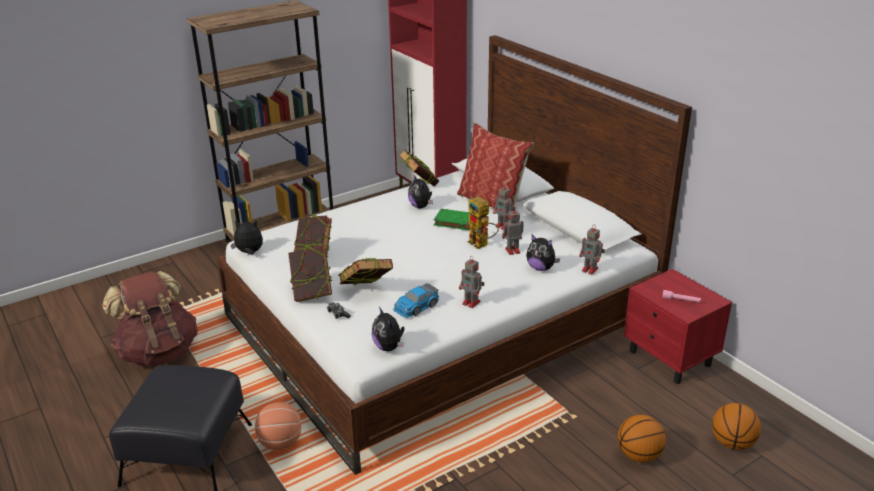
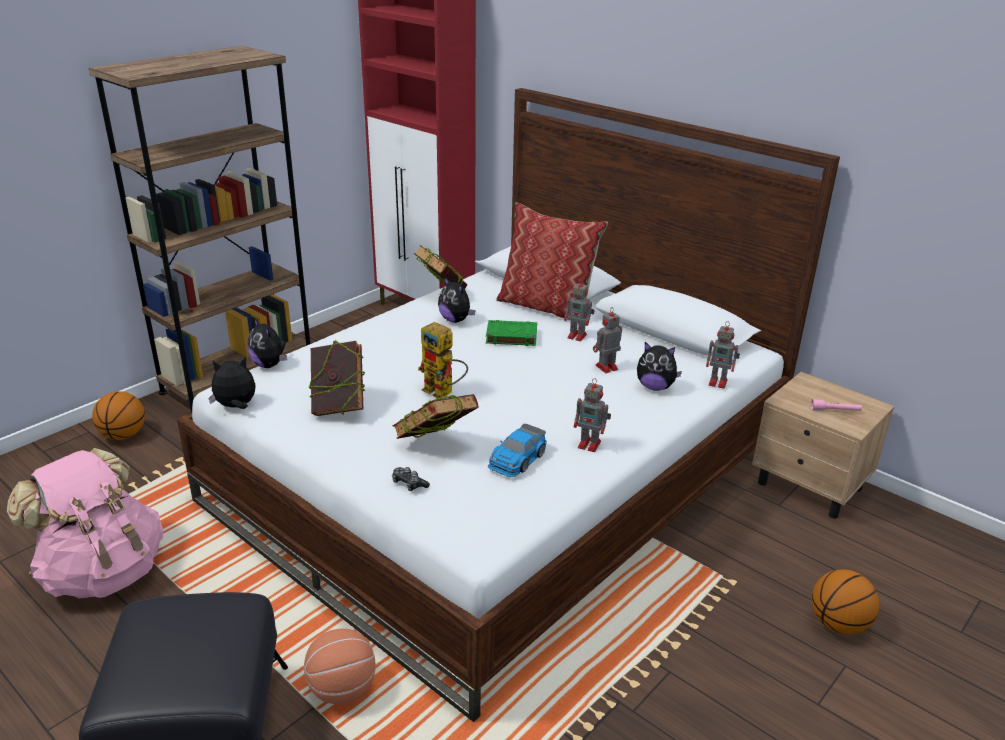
camera: 15 degrees left, 0 degrees up
(159, 352) = (103, 572): brown backpack -> pink backpack
(312, 294) = (356, 458): book -> none
(389, 347) = (506, 525): plush toy -> plush toy (269, 365)
(482, 245) = (562, 363): toy robot -> toy robot (444, 392)
(670, 359) = (810, 486): red nightstand -> beige nightstand
(732, 443) = (938, 588): basketball -> basketball (124, 435)

